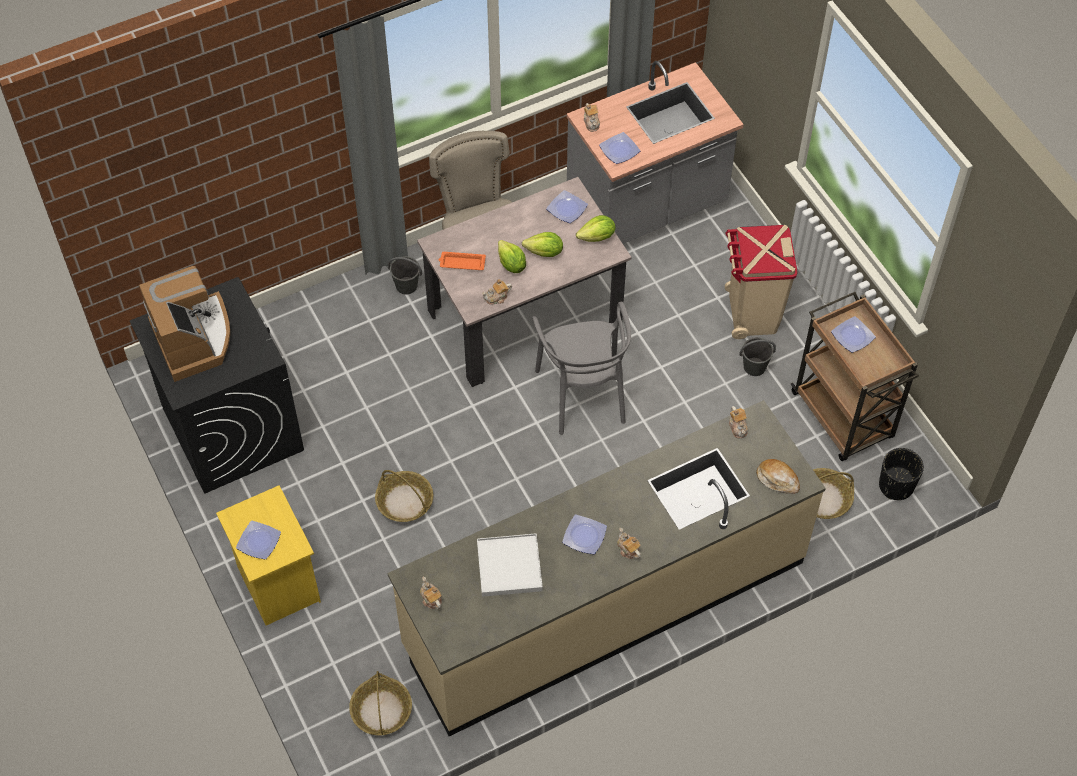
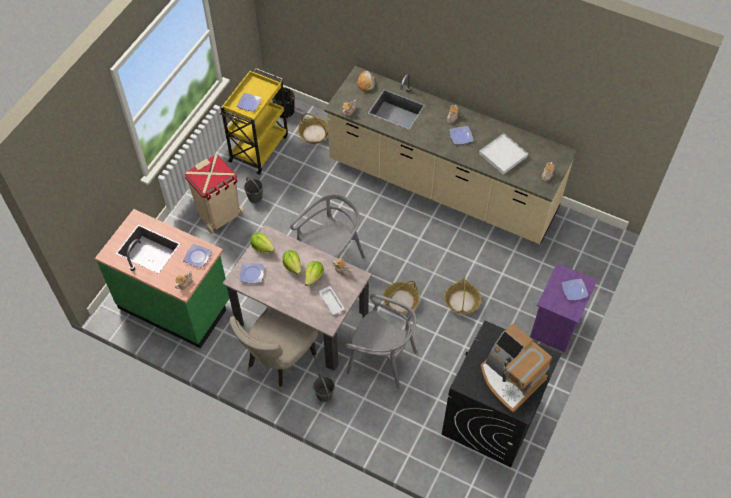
camera: 125 degrees left, 0 degrees up
(194, 339) = (510, 378): coffee machine -> coffee machine turned 75 degrees counterclockwise
(277, 584) = (556, 327): yellow nightstand -> purple nightstand
(381, 711) = (573, 239): basket -> basket (401, 301)
(401, 366) = (382, 360): none -> grey chair
(461, 263) = (332, 302): orange tray -> white tray
(647, 208) = (175, 304): grey counter -> green counter
(843, 417) = (259, 147): brown cart -> yellow cart

